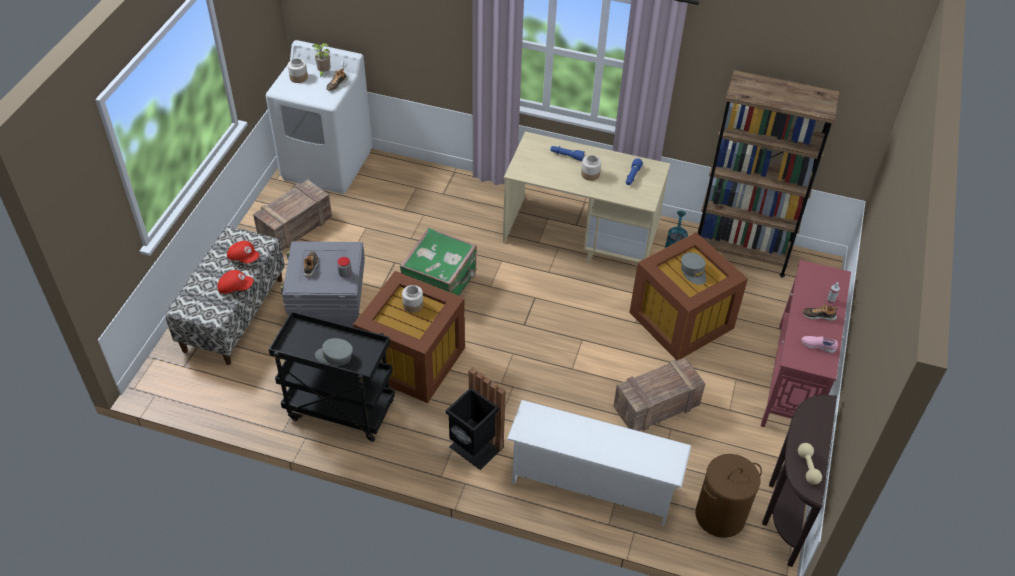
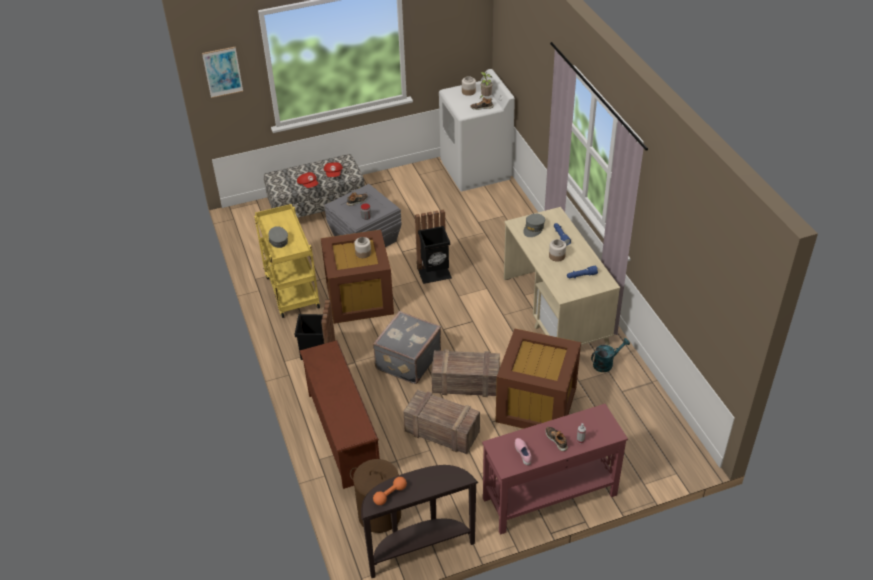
camera: 55 degrees right, 5 degrees down
(83, 211) = (222, 72): none -> picture
(296, 226) = (410, 190): crate -> crate (467, 383)
(338, 410) = (291, 291): black cart -> yellow cart
(441, 284) = (435, 273): green suitcase -> black trash can
(539, 376) = (407, 360): none -> grey suitcase
(591, 486) = (342, 434): white shoe rack -> brown shoe rack
(693, 272) = (541, 361): grey cap -> grey cap (533, 228)
(741, 252) = (645, 403): brown bookcase -> none
(808, 467) = (390, 494): beige dumbbell -> orange dumbbell

